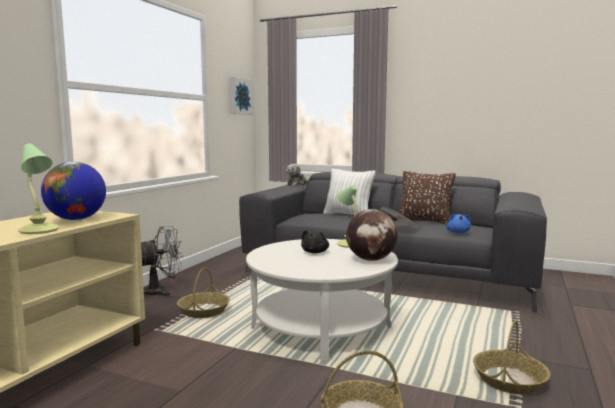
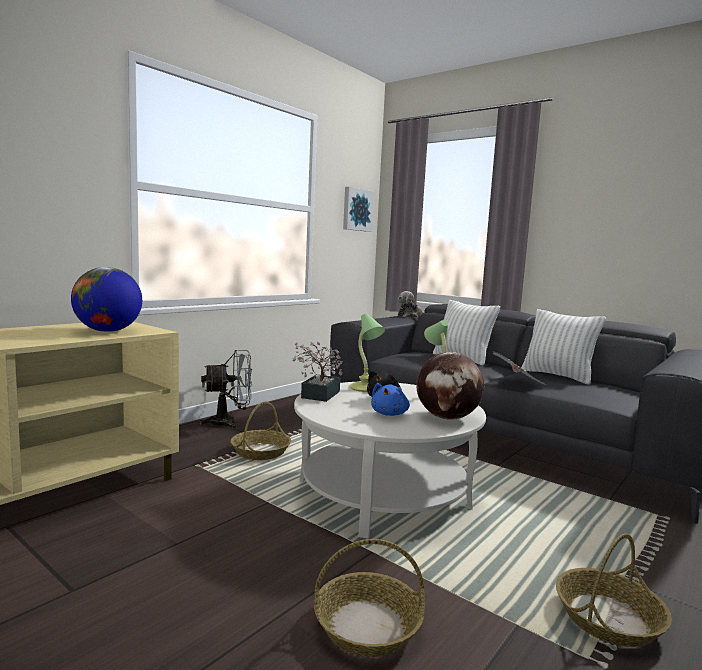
camera: 15 degrees right, 0 degrees up
(39, 230) = (53, 339): table lamp -> table lamp (365, 388)
(262, 255) = (318, 396): none -> potted plant
(424, 221) = (557, 376): brown pillow -> white pillow
(458, 232) = (594, 396): blue plush toy -> blue plush toy (390, 414)

